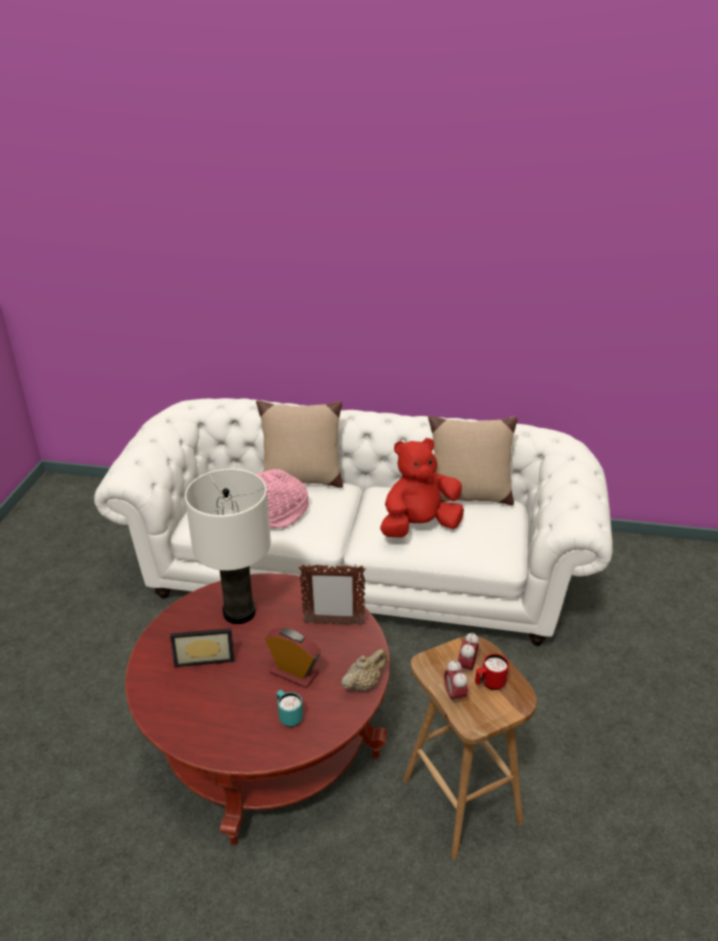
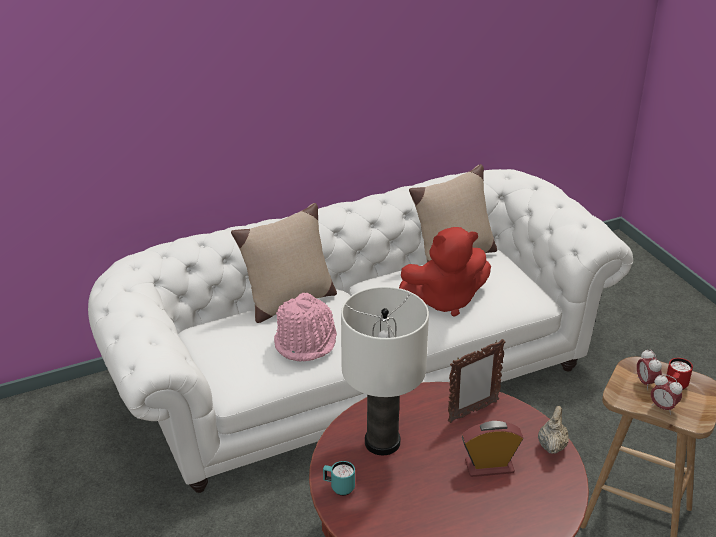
camera: 35 degrees left, 0 degrees up
(204, 656) = (398, 494): picture frame -> none
(288, 717) = (526, 502): turquoise mug -> turquoise mug (339, 488)
(419, 526) = (445, 300): red plush toy -> red plush toy turned 135 degrees counterclockwise

